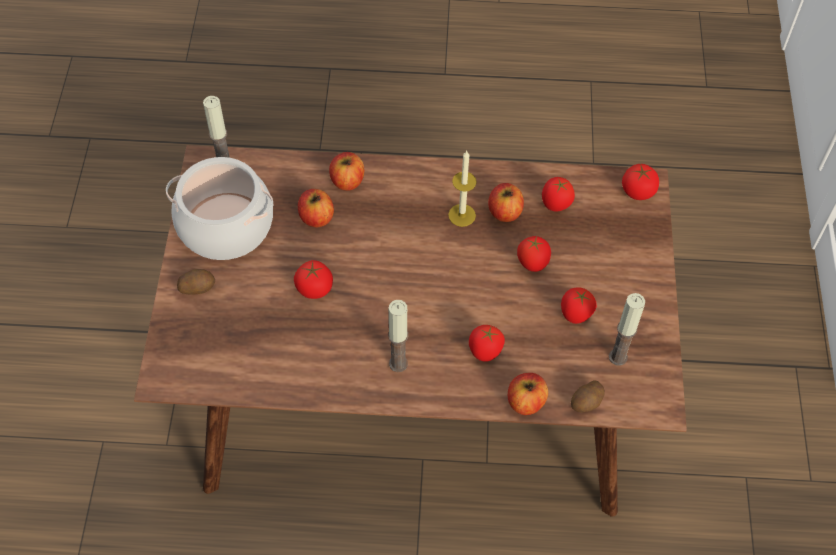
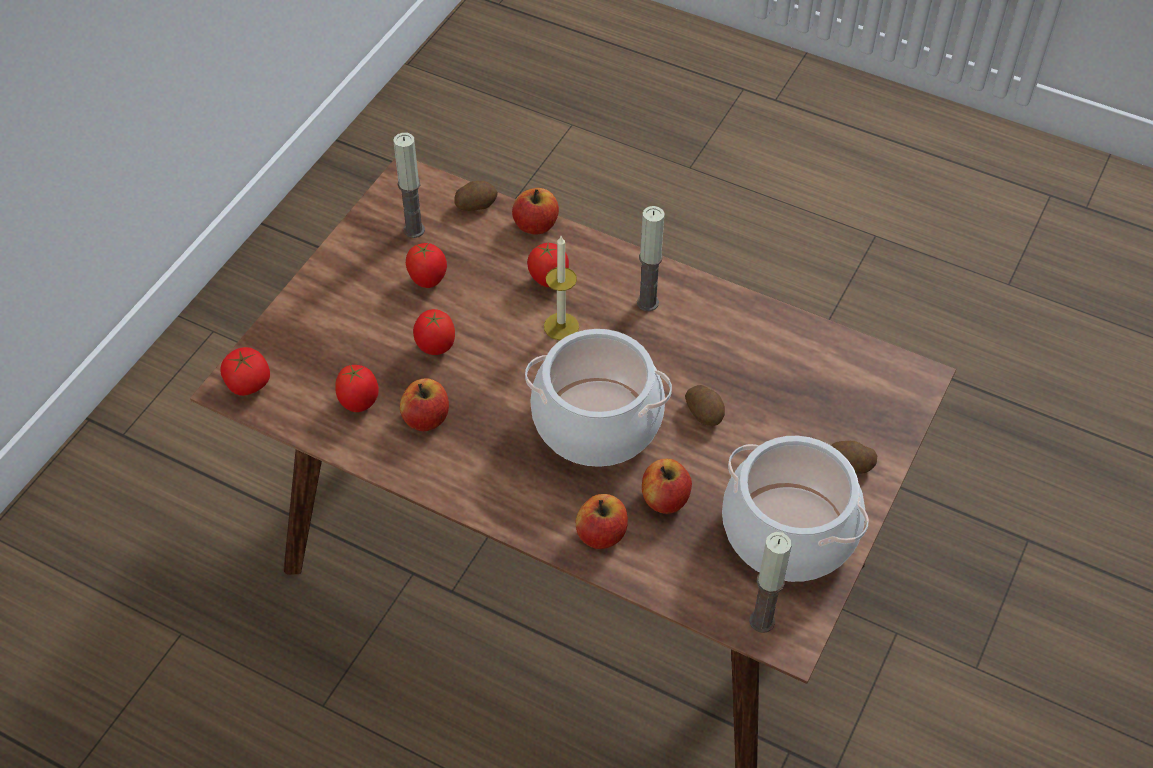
camera: 155 degrees left, 5 degrees down
(314, 288) = (705, 413): tomato -> potato
(388, 252) = (596, 422): none -> cooking pot
(462, 215) = (480, 434): candle -> candle (561, 326)

